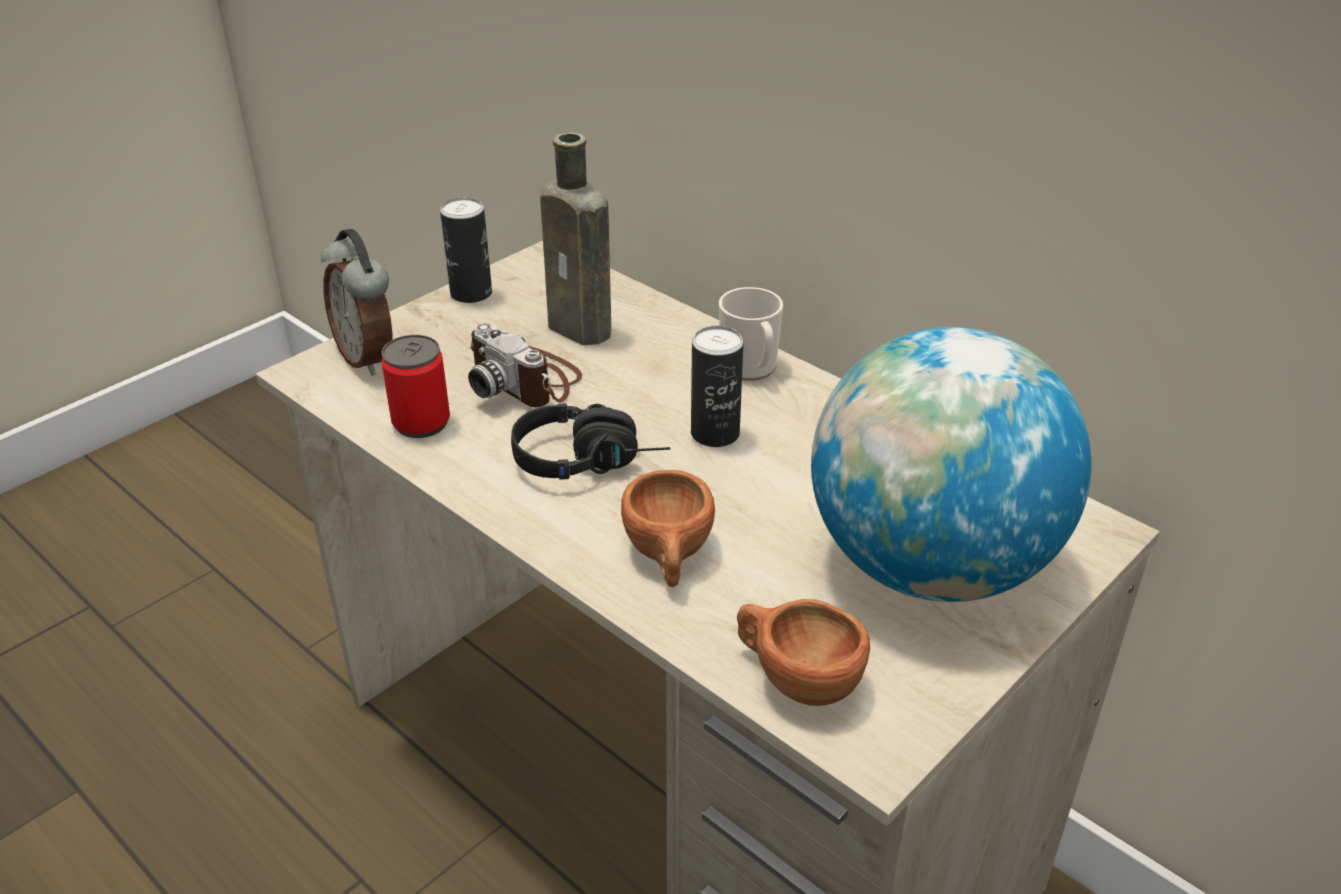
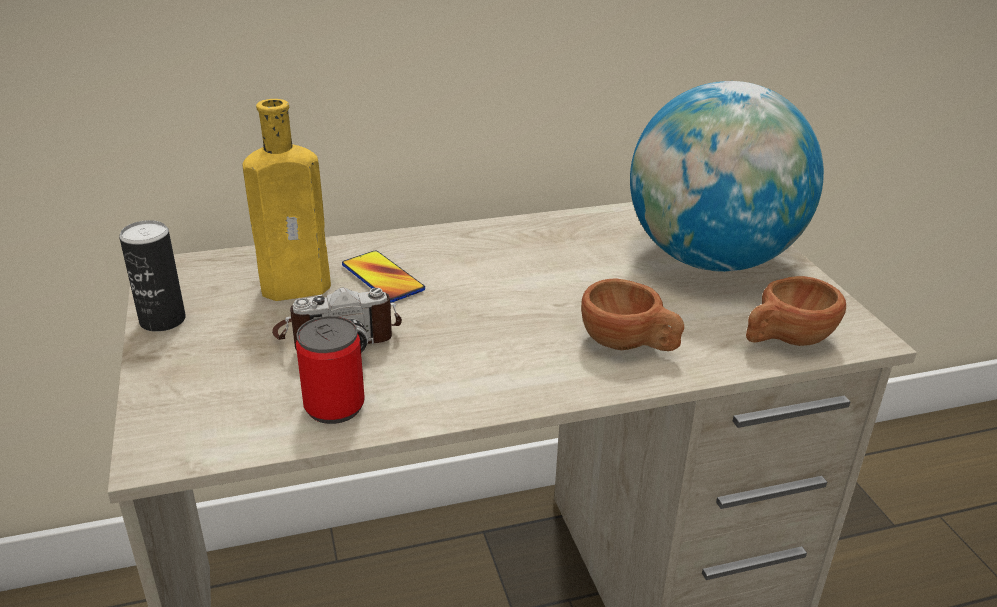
camera: 60 degrees left, 5 degrees down
(368, 357) = (186, 407): alarm clock -> none
(583, 330) = (301, 287): brown bottle -> yellow bottle
(591, 460) = (483, 339): black headphones -> none
(643, 363) = (383, 278): none -> phone
(715, 433) = (504, 280): can -> none
(751, 369) = (443, 241): mug -> none

